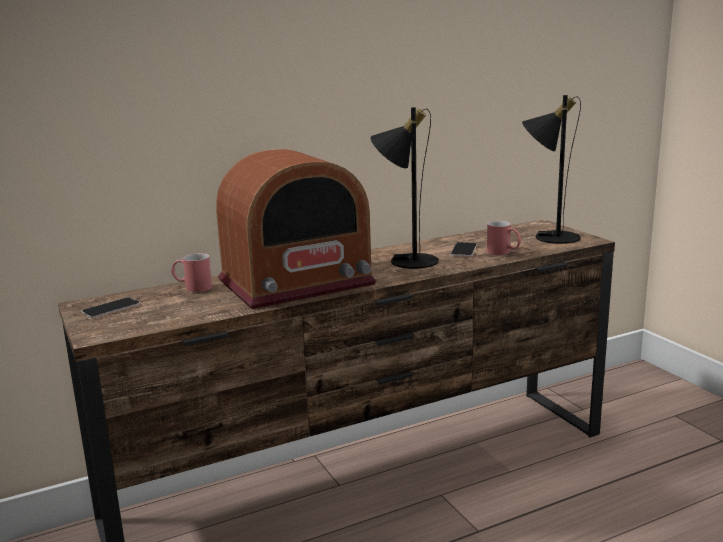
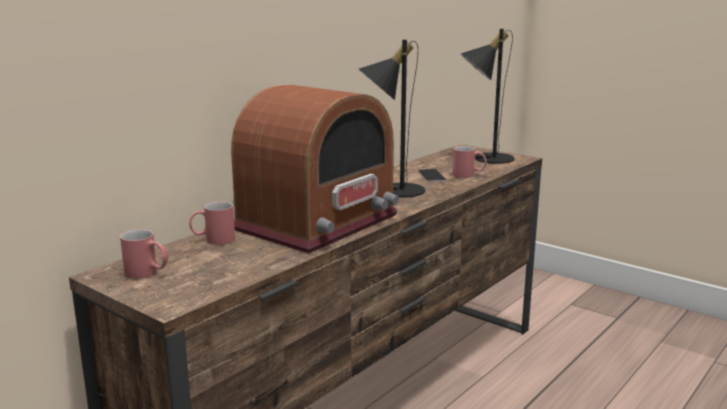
camera: 25 degrees left, 0 degrees up
(111, 308) = (147, 274): phone -> red mug

